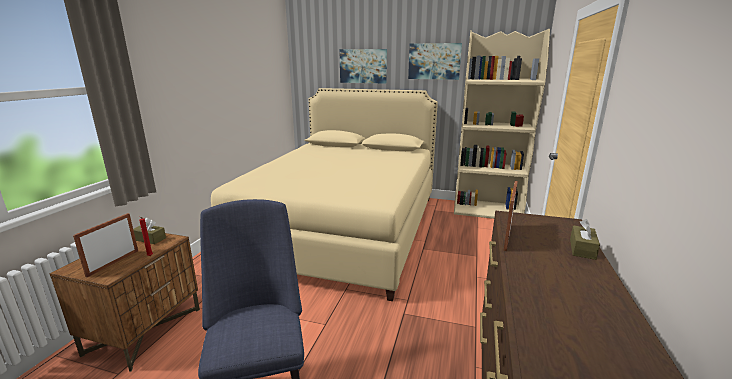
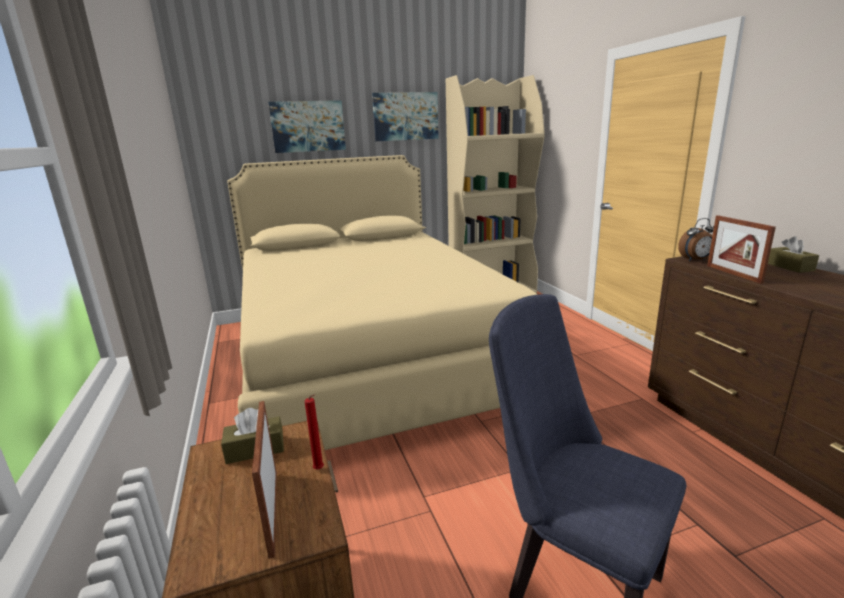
camera: 35 degrees left, 0 degrees up
(514, 218) = (695, 260): none -> alarm clock

